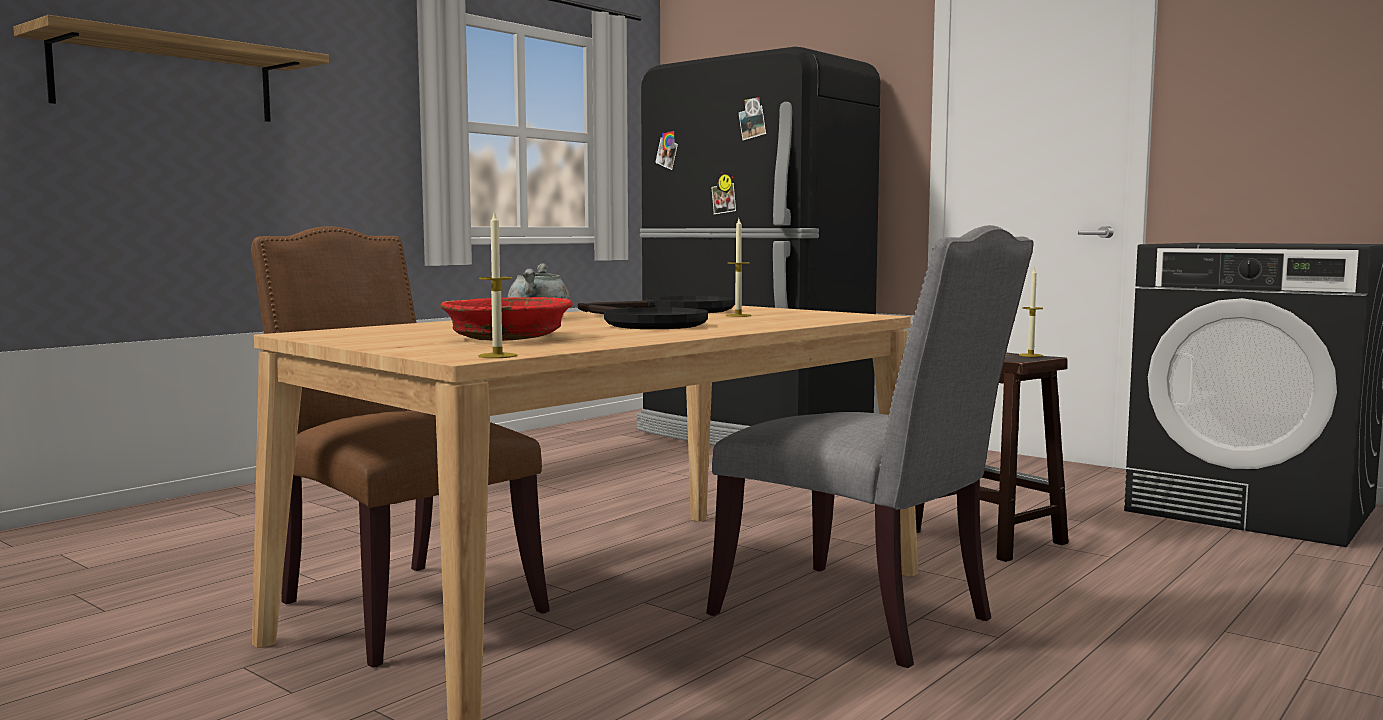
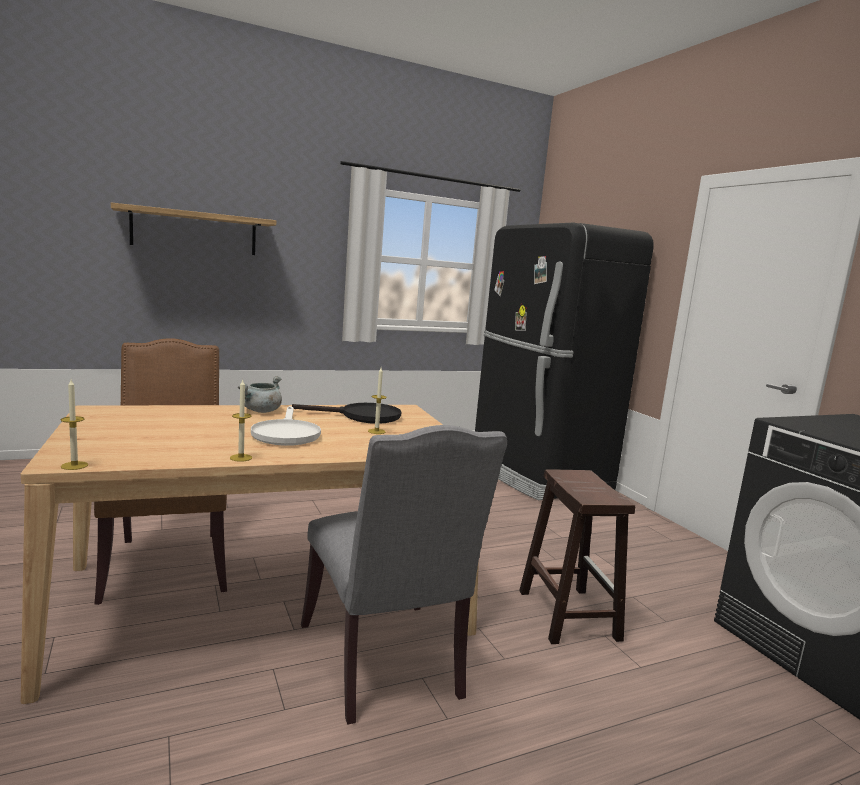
camera: 25 degrees right, 5 degrees up
(507, 338) = (157, 439): red bowl -> none
(645, 324) = (286, 434): black frying pan -> white frying pan
(1030, 355) = (610, 495): candle -> candle (241, 458)

